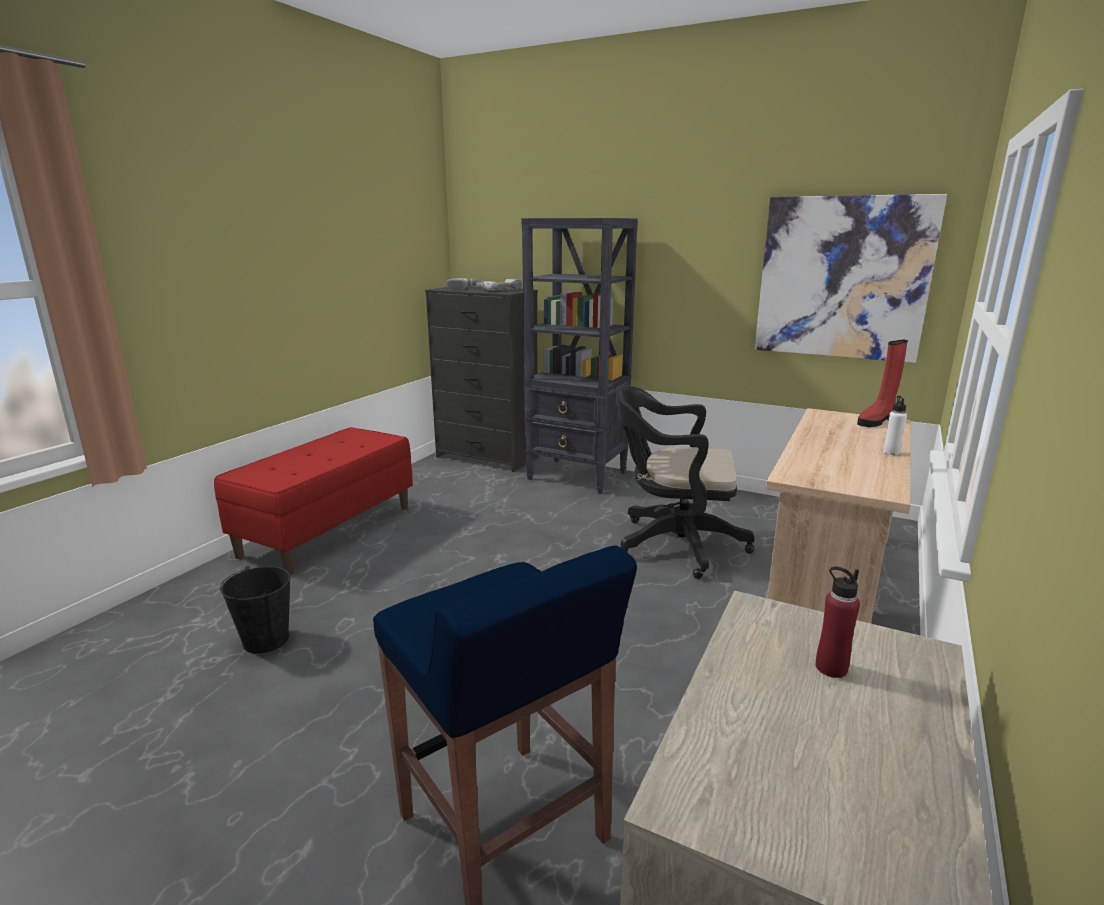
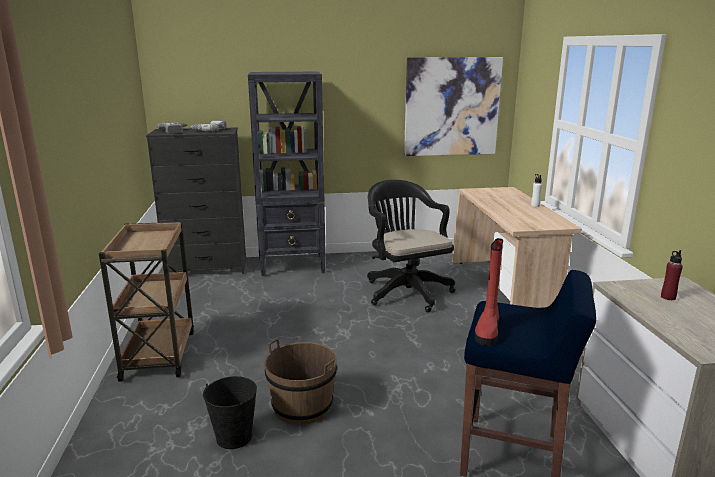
camera: 35 degrees left, 0 degrees up
(328, 530) = (159, 354): red bench -> brown cart
(365, 637) = (302, 406): none -> brown bucket
(673, 544) = (405, 291): black office chair -> black office chair turned 90 degrees clockwise
(876, 421) = (502, 190): red boot -> red boot (488, 330)

